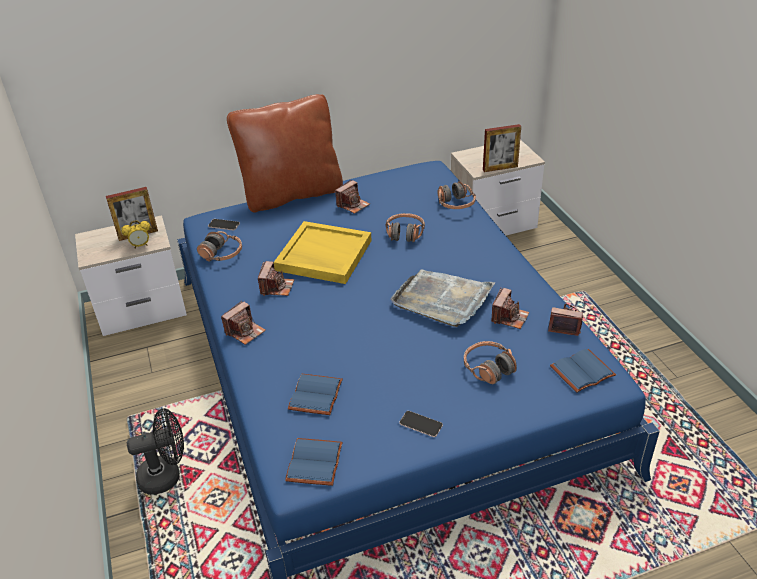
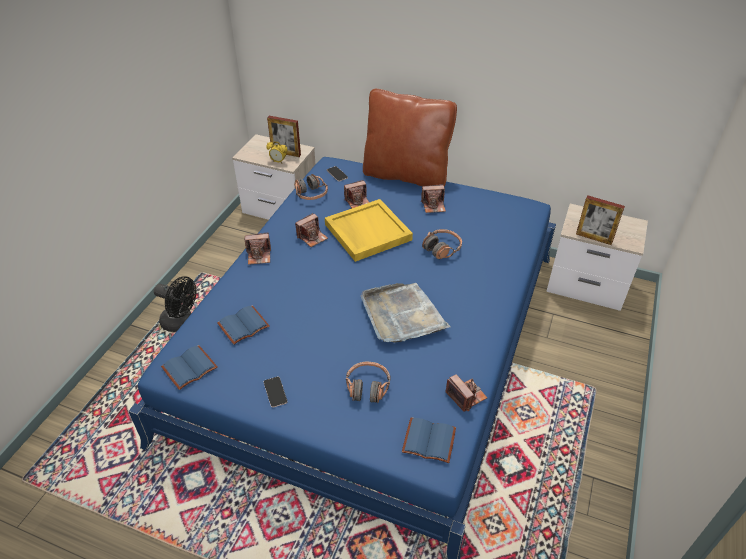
camera: 40 degrees right, 5 degrees up
(455, 204) = (509, 247): headphones -> none
(509, 317) = (433, 361): camera -> camera (358, 202)

